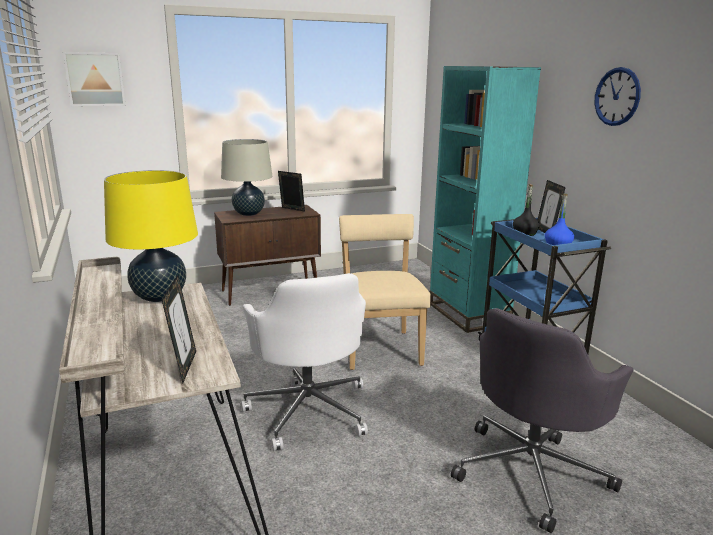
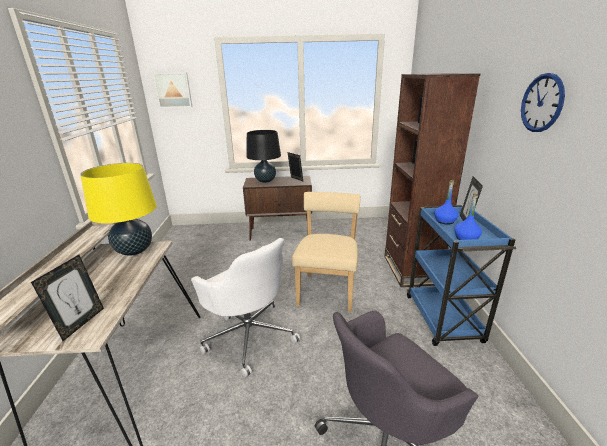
camera: 20 degrees right, 5 degrees up
(248, 213) = (265, 181): beige table lamp -> black table lamp
(309, 410) = (249, 335): white office chair -> white office chair turned 45 degrees counterclockwise
(468, 314) = (410, 270): turquoise bookcase -> brown bookcase
(525, 233) = (445, 221): black bottle -> blue bottle

